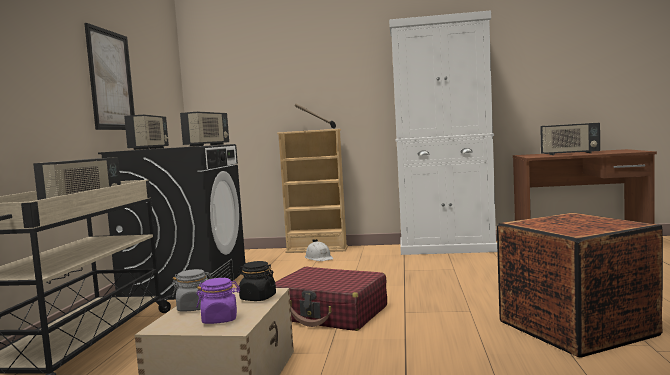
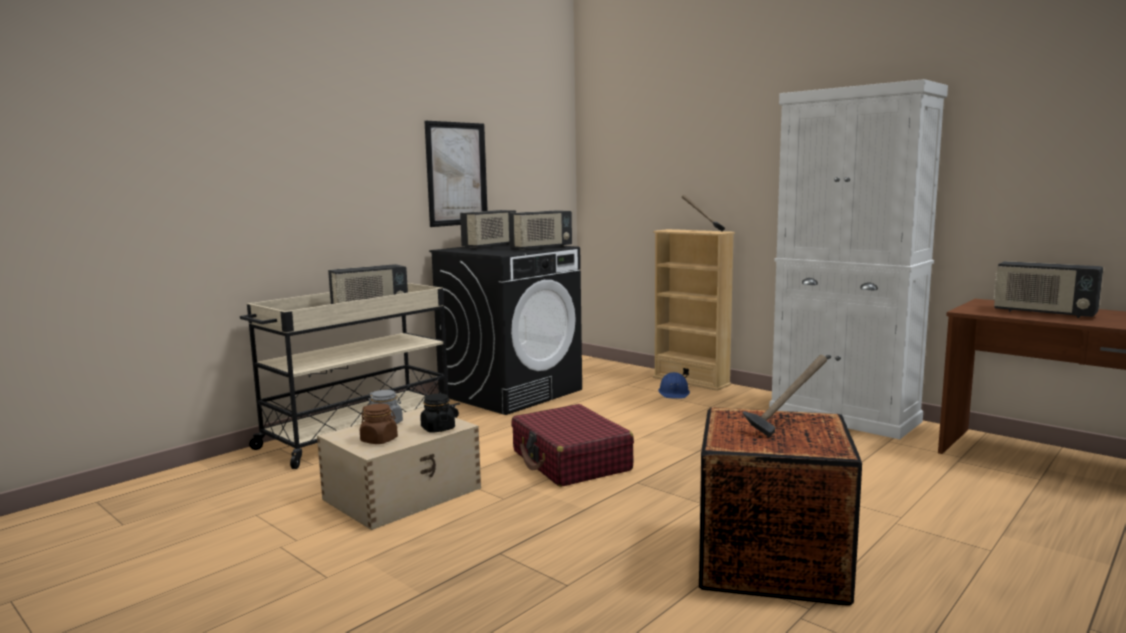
camera: 35 degrees right, 5 degrees up
(220, 319) = (379, 440): purple jar -> brown jar
(319, 258) = (674, 393): white hard hat -> blue hard hat
(571, 221) = (784, 426): none -> hammer

